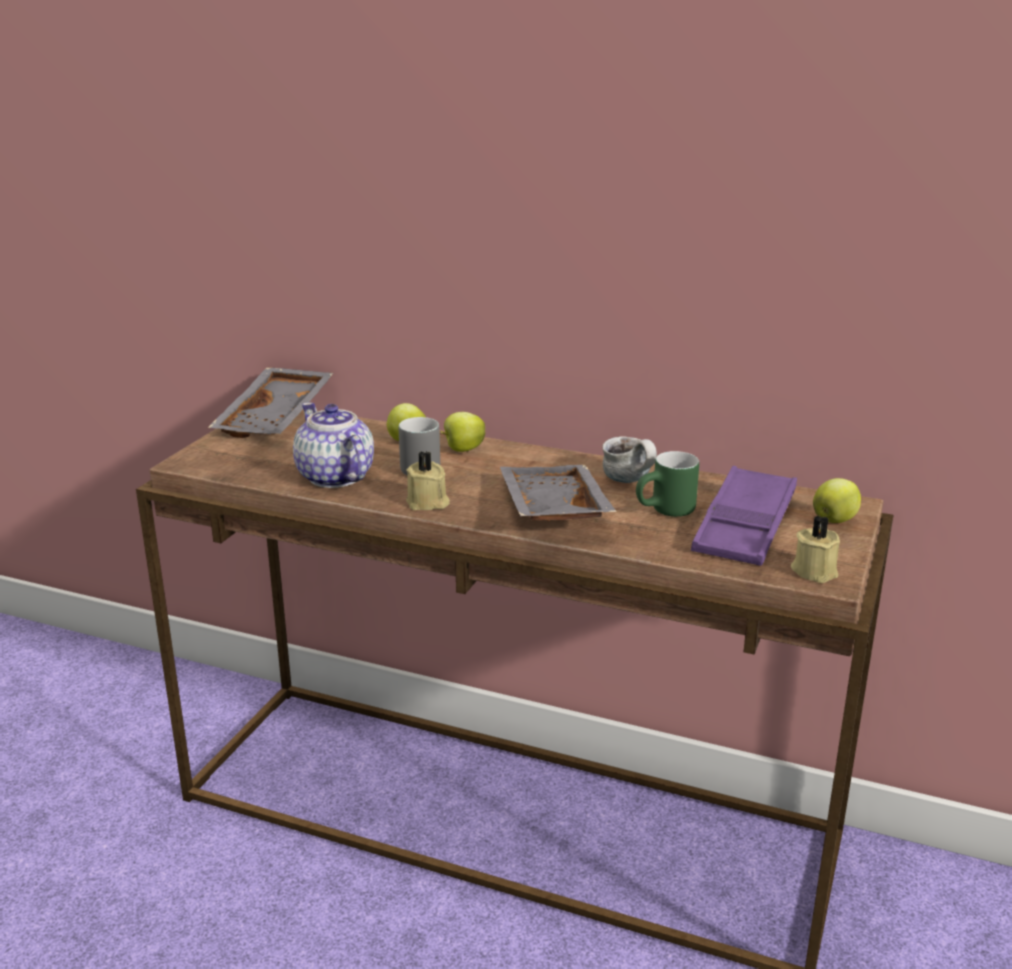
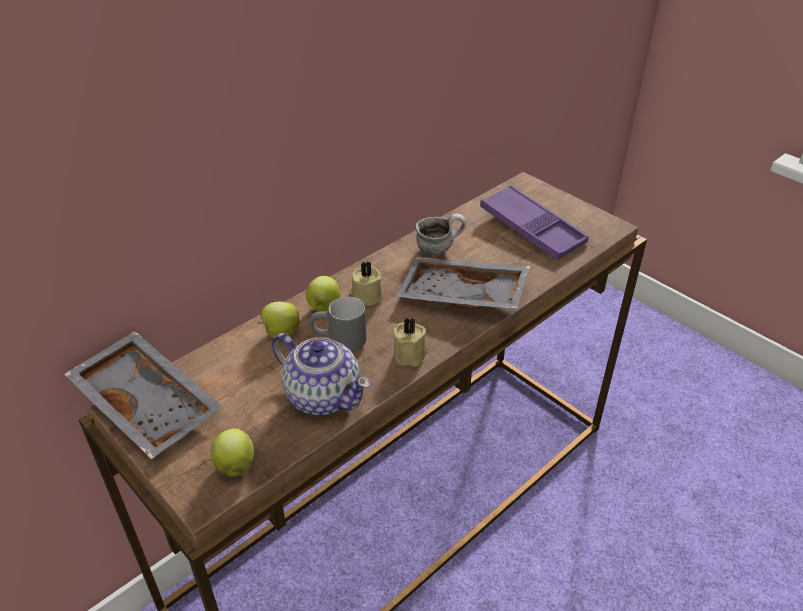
camera: 65 degrees left, 15 degrees up
(335, 477) = (323, 395): teapot -> teapot turned 135 degrees counterclockwise
(666, 513) = (496, 251): green mug -> none
(815, 570) = (599, 227): beige candle -> beige candle (366, 296)
(834, 520) = (542, 197): apple -> apple (235, 465)

